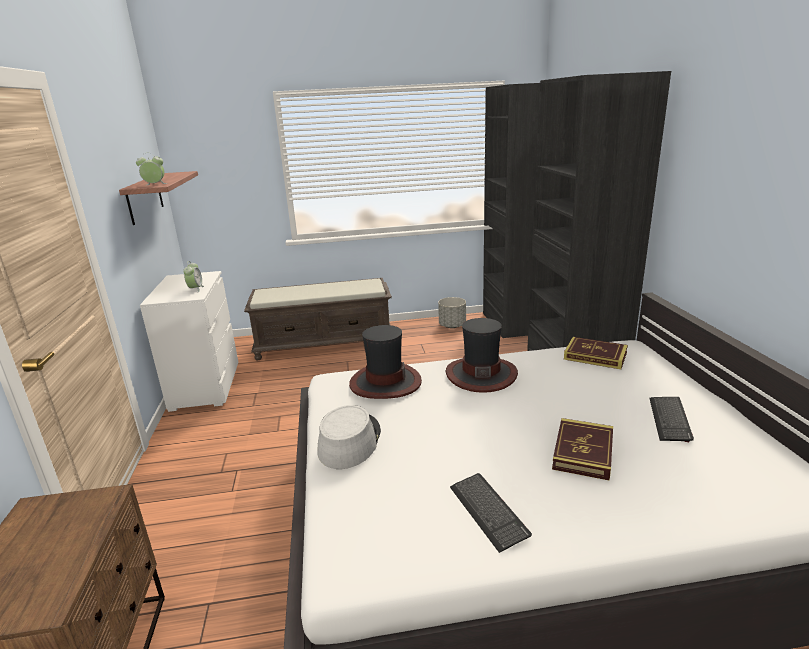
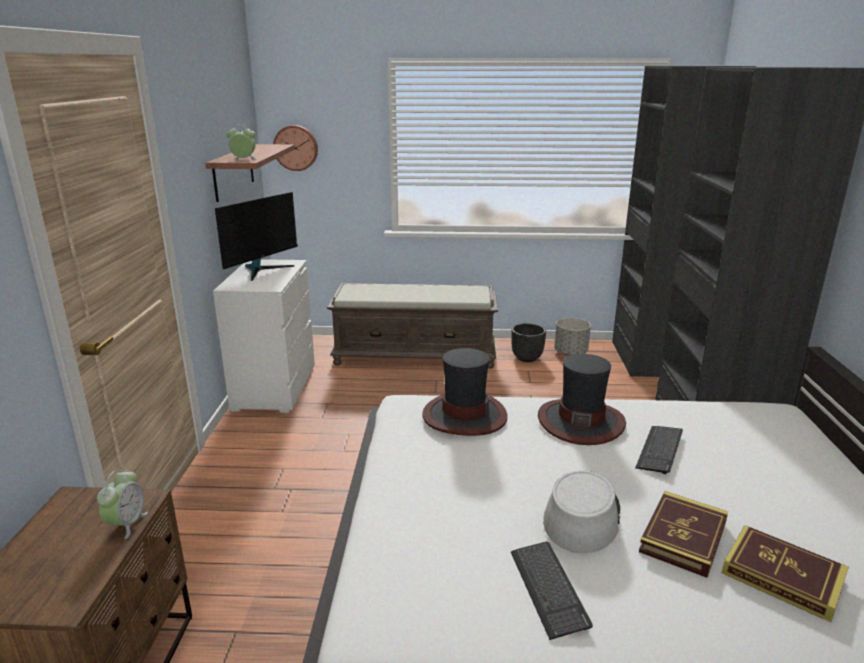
camera: 10 degrees right, 0 degrees up
(182, 283) = (261, 270): none -> monitor
(195, 289) = (274, 279): alarm clock -> alarm clock (126, 524)
(198, 174) = (296, 147): none -> wall clock
(349, 441) = (408, 479): grey hat -> grey hat (581, 516)
(418, 334) = (527, 358): none -> black planter
(595, 356) = (731, 418): book -> book (782, 576)
(669, 419) = (807, 514): keyboard -> keyboard (659, 450)

